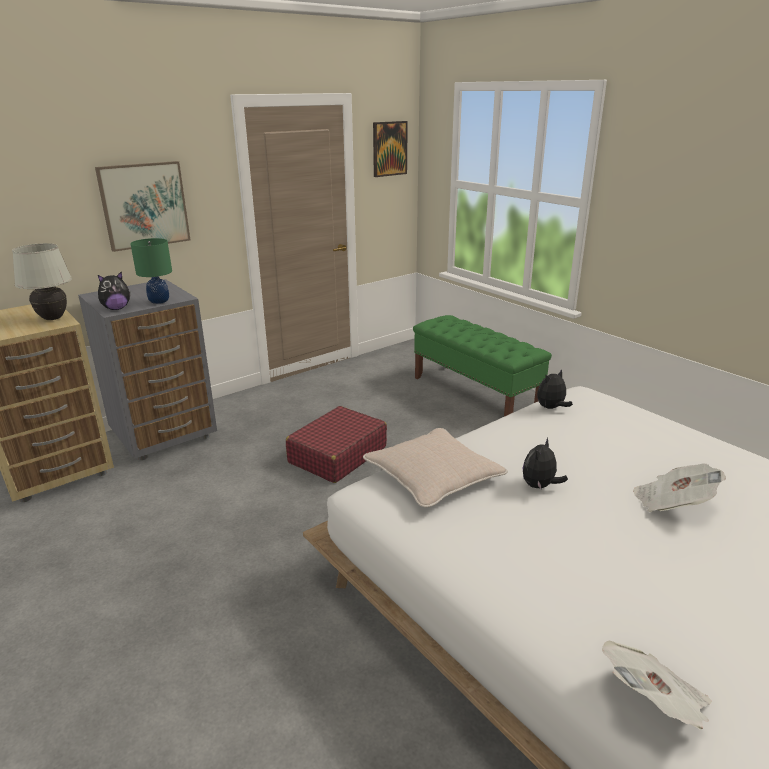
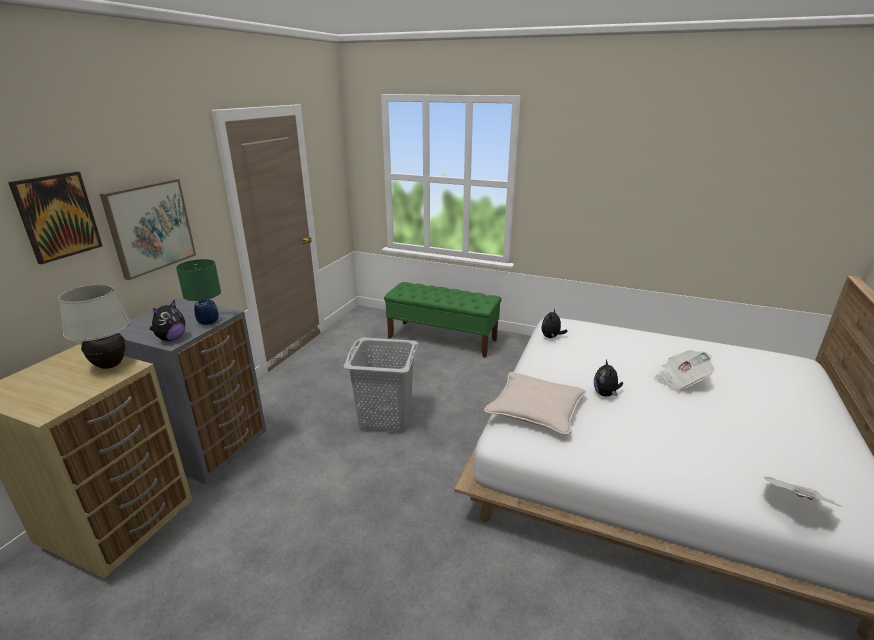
camera: 30 degrees left, 0 degrees up
(337, 455) = (386, 418): red suitcase -> grey laundry basket
(389, 148) = (329, 150): picture -> picture (57, 216)

